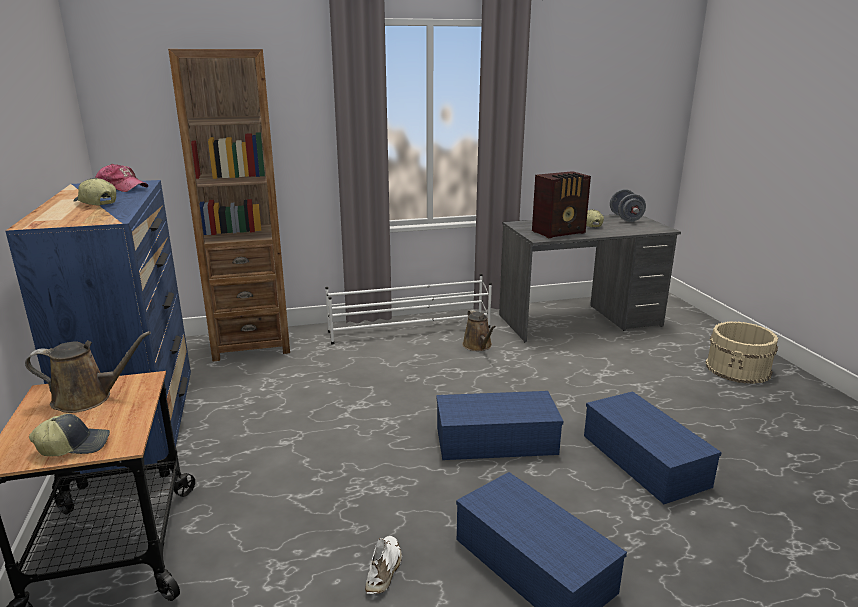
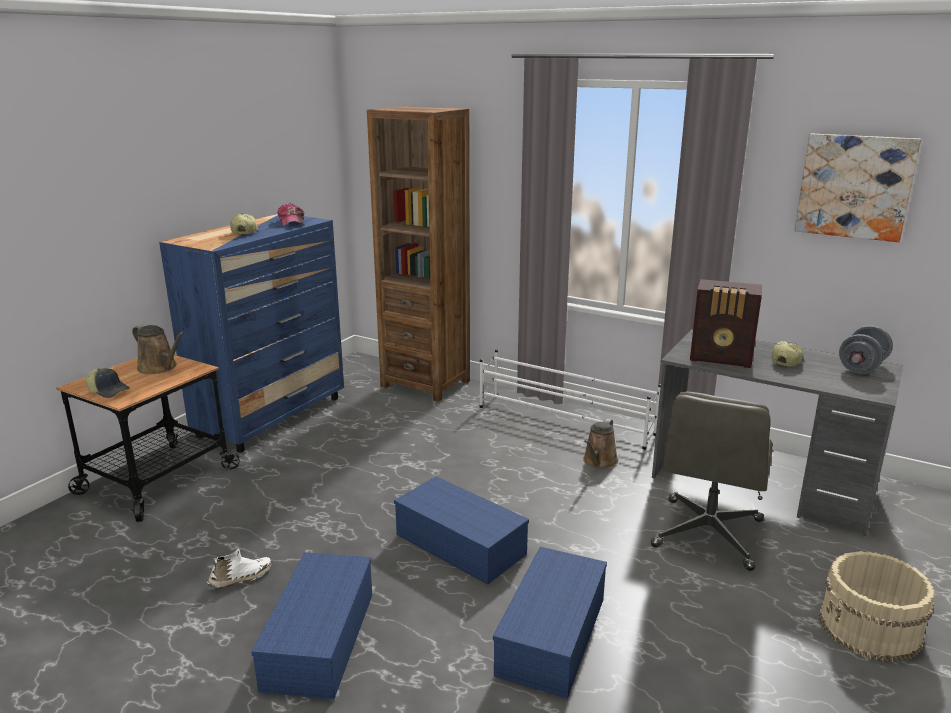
camera: 45 degrees right, 0 degrees up
(590, 95) = (855, 186): none -> picture
(605, 360) = (708, 534): none -> grey office chair

